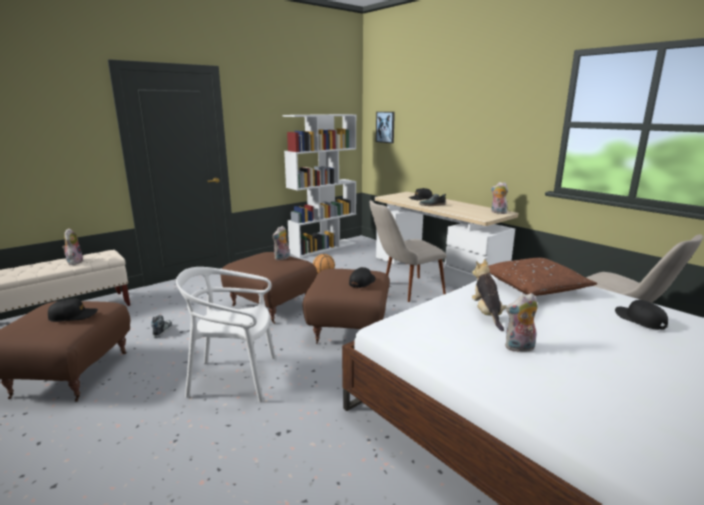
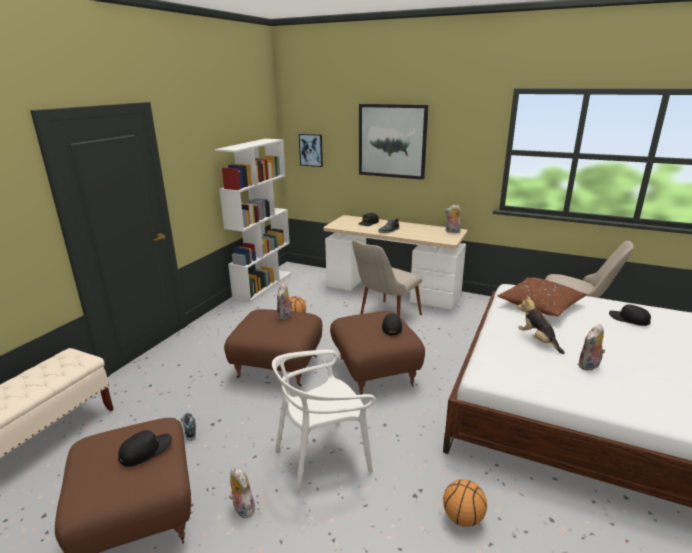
camera: 25 degrees left, 5 degrees up
(74, 262) = (42, 379): plush toy -> plush toy (242, 508)
(302, 468) = (463, 518): none -> basketball
(452, 116) = (392, 141): none -> picture

